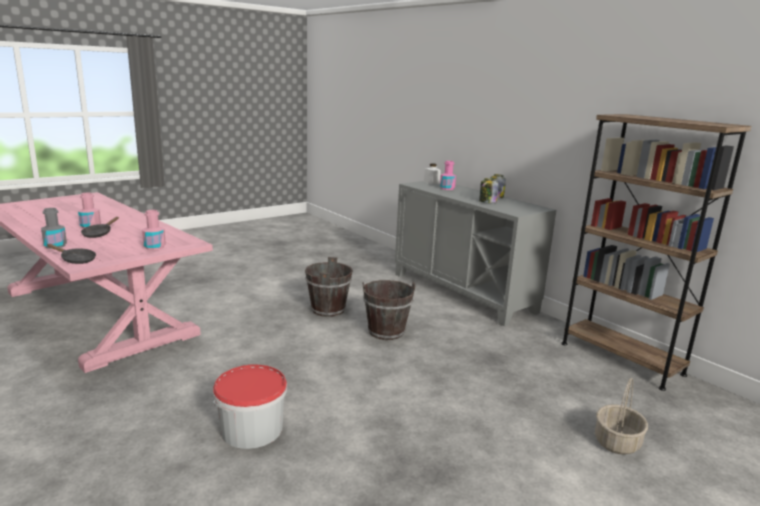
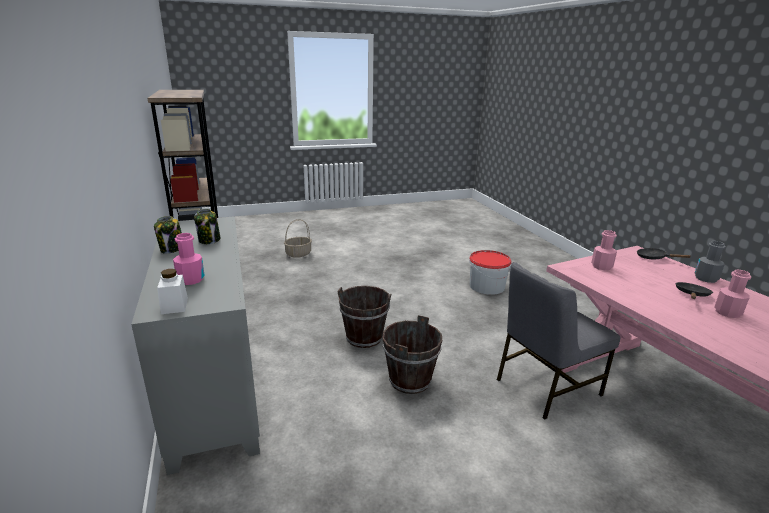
camera: 160 degrees left, 5 degrees up
(215, 319) = (545, 386): none -> grey chair

